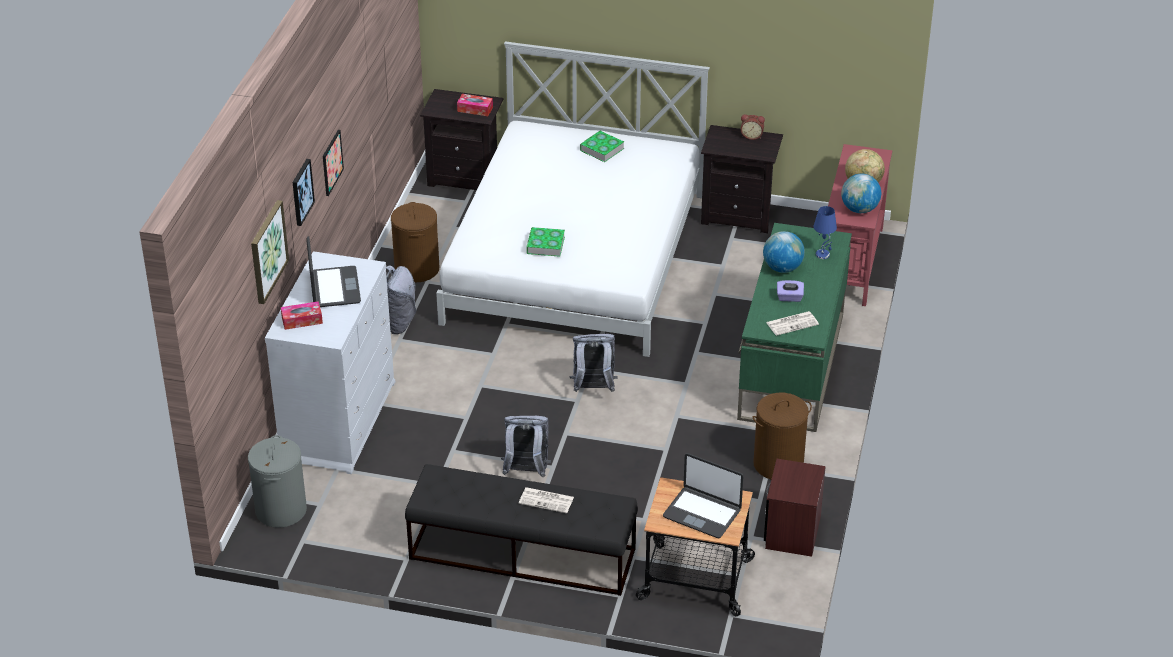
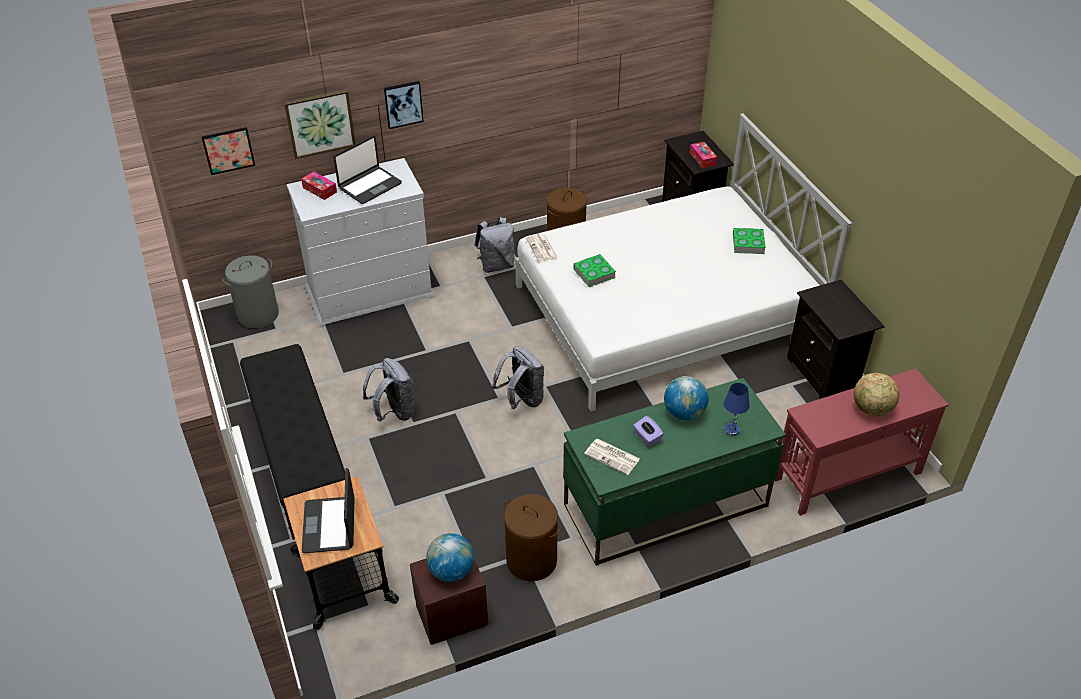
camera: 55 degrees right, 5 degrees up
(332, 162) = (476, 106): picture -> picture (228, 150)
(547, 500) = (301, 427): newspaper -> newspaper (542, 248)
(752, 136) = (857, 309): alarm clock -> none
(859, 209) = (832, 424): globe -> globe (451, 571)

